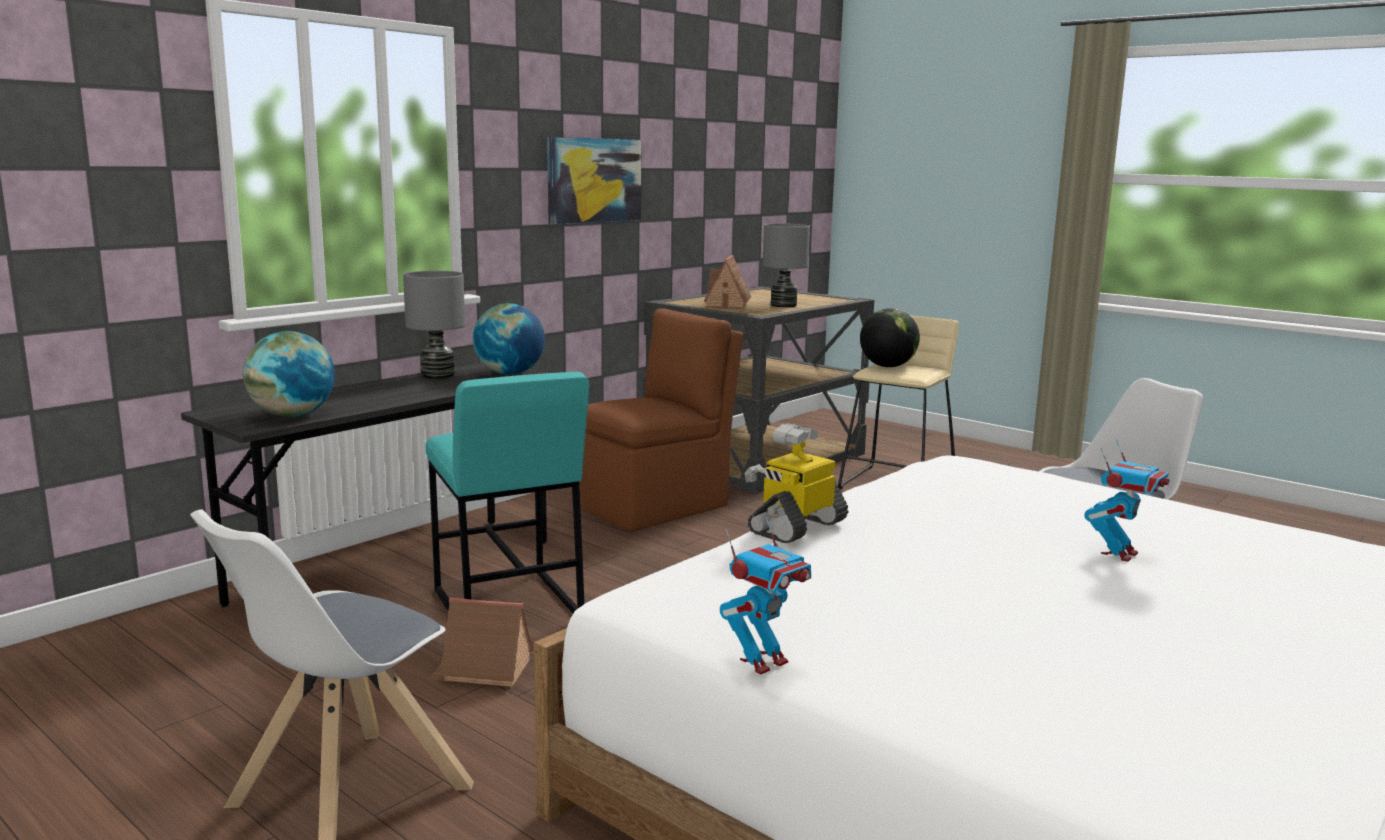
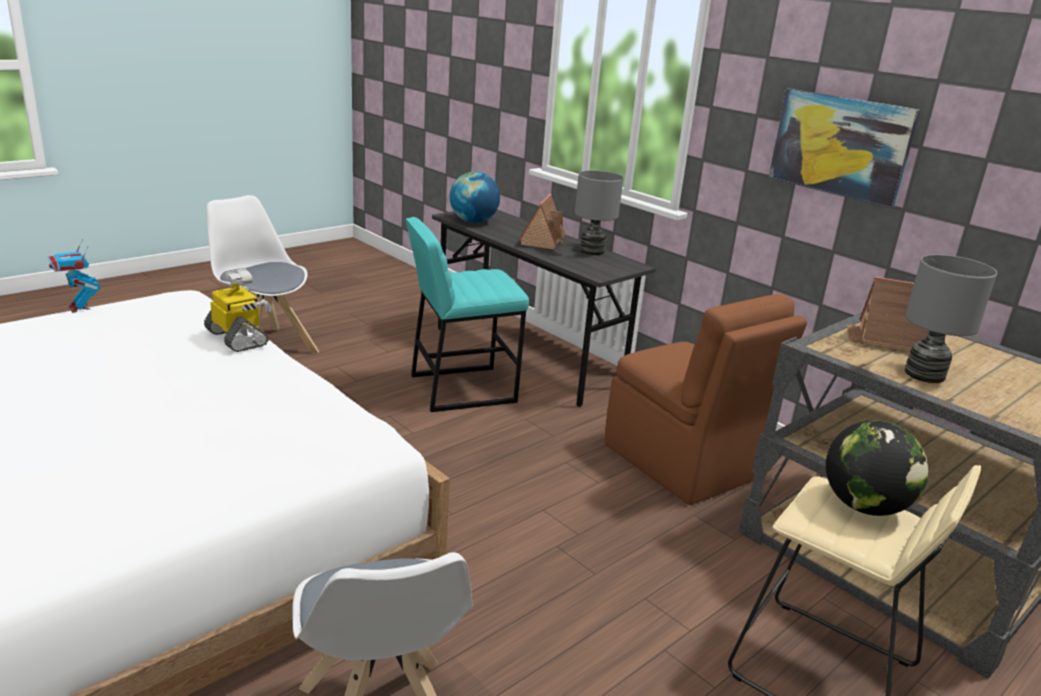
camera: 95 degrees right, 10 degrees up
(482, 670) = (372, 378): toy house -> toy house (542, 241)
(510, 374) = (600, 269): globe -> none
(1119, 554) = (75, 434): toy robot -> none

